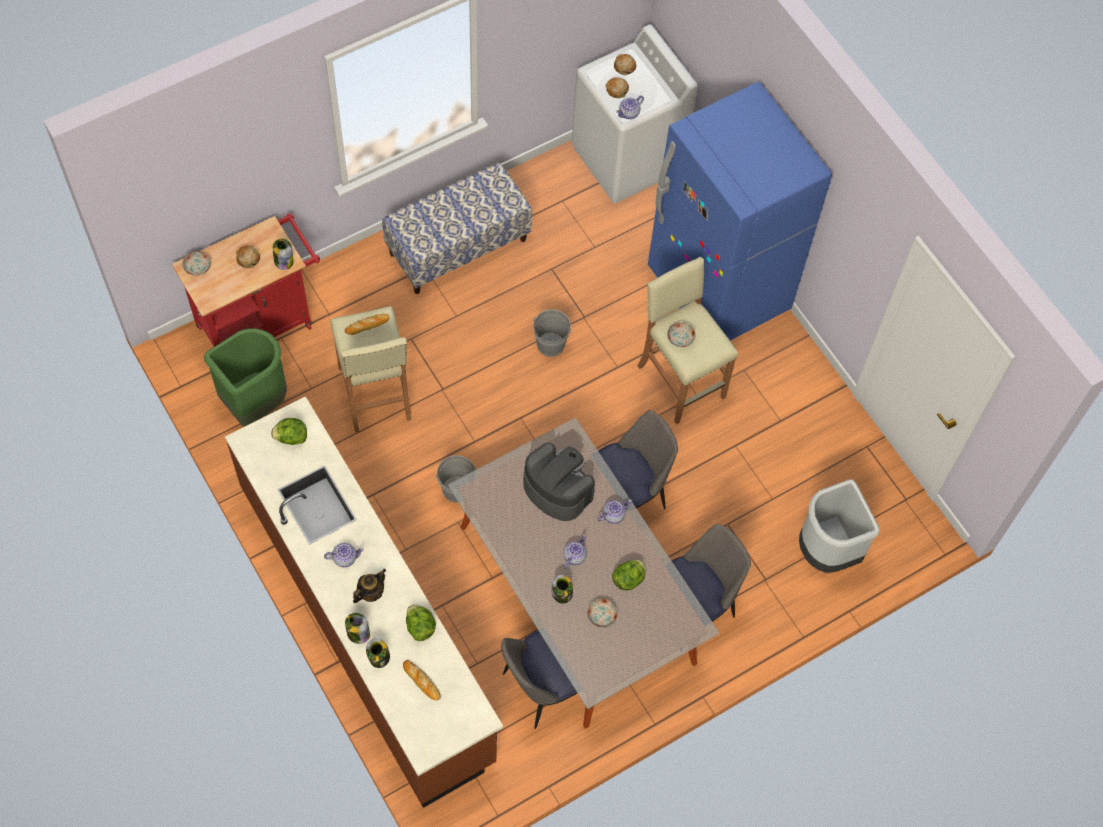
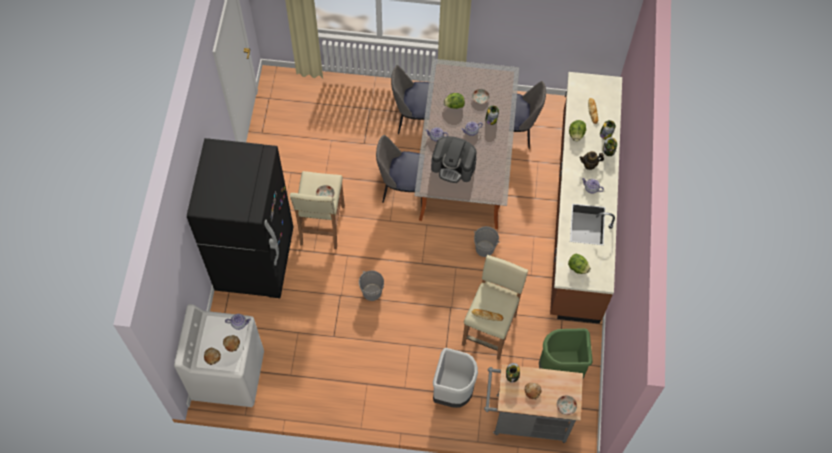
camera: 140 degrees left, 0 degrees up
(261, 323) = (525, 418): red cart -> grey cart
(458, 246) = (374, 388): bench -> none
(557, 489) = (453, 166): coffee machine -> coffee machine turned 60 degrees counterclockwise
(718, 290) = (255, 260): blue fridge -> black fridge
(826, 551) = (329, 101): grey trash can -> grey trash can (452, 392)

